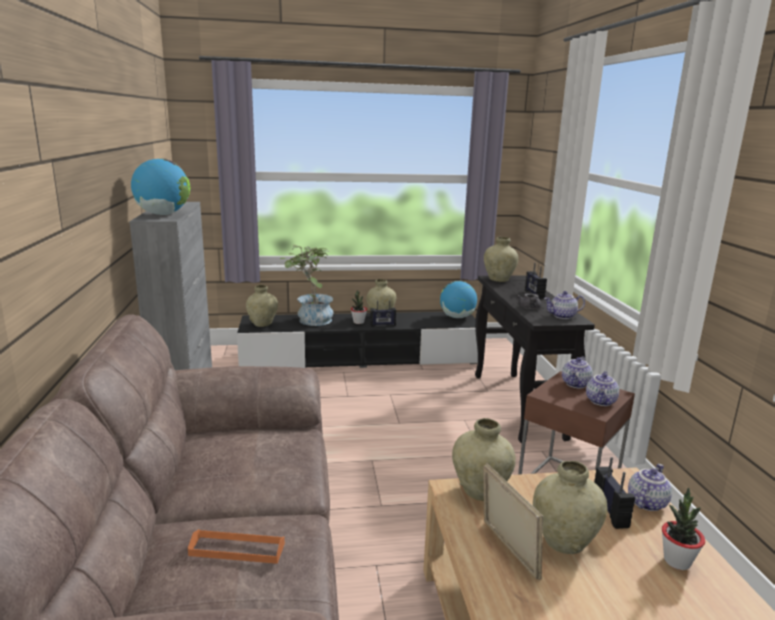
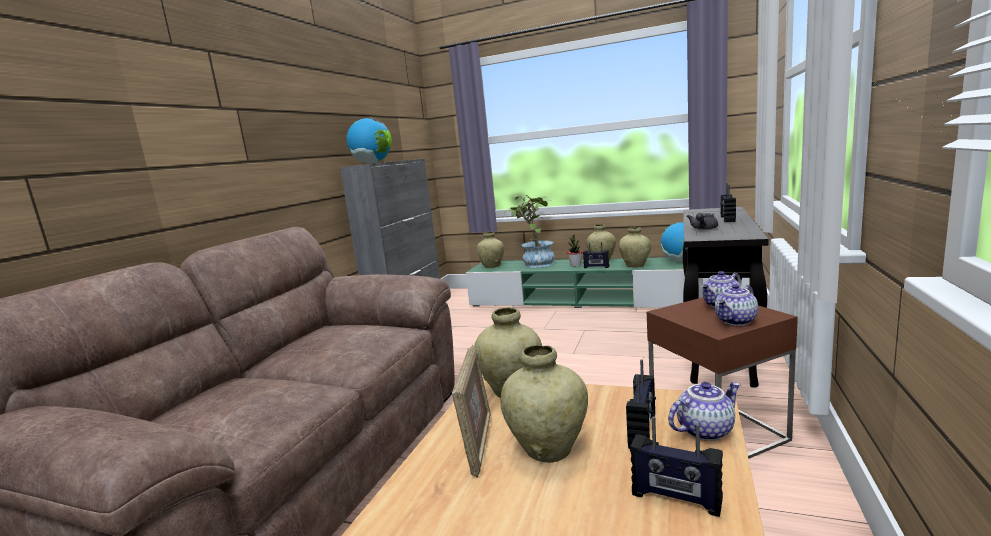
camera: 30 degrees right, 5 degrees down
(237, 549) = (249, 396): orange tray -> none
(361, 358) = (582, 301): black tv stand -> green tv stand
(499, 280) = (702, 211): beige vase -> beige vase (635, 266)
(562, 316) = (734, 233): teapot -> none
(676, 561) = (676, 499): potted plant -> radio

